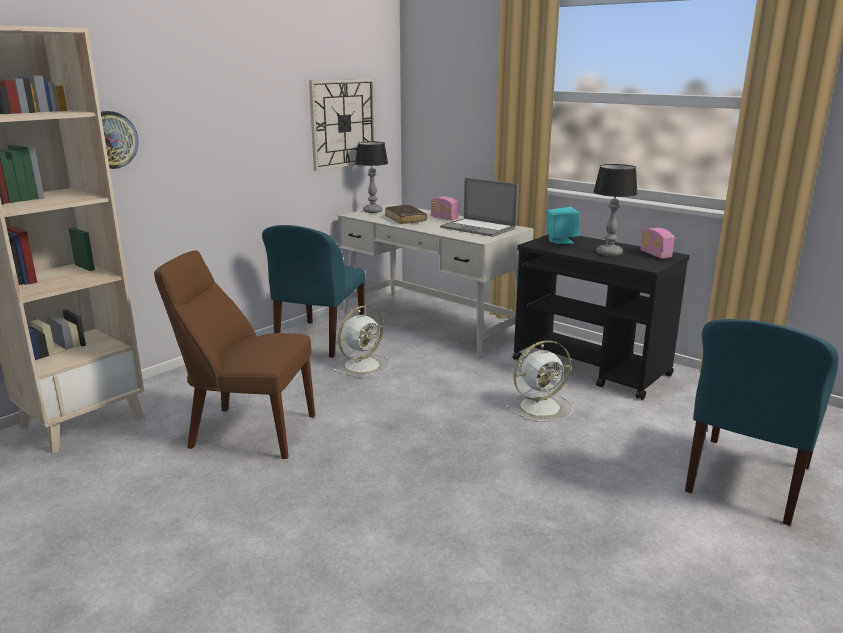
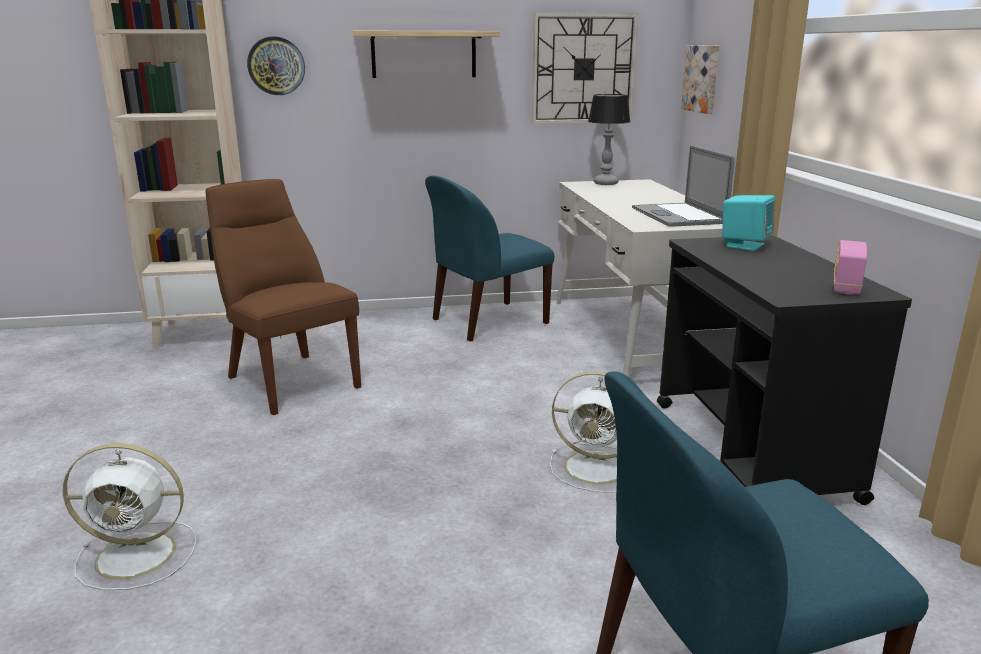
camera: 40 degrees right, 0 degrees up
(234, 119) = (423, 54): none -> shelf
(363, 365) = (485, 357): white fan -> white fan (139, 555)
(405, 219) = (618, 195): brown book -> none
(427, 126) = (702, 78): none -> picture
(444, 218) = (667, 200): radio -> none
(609, 253) = (773, 271): table lamp -> none

